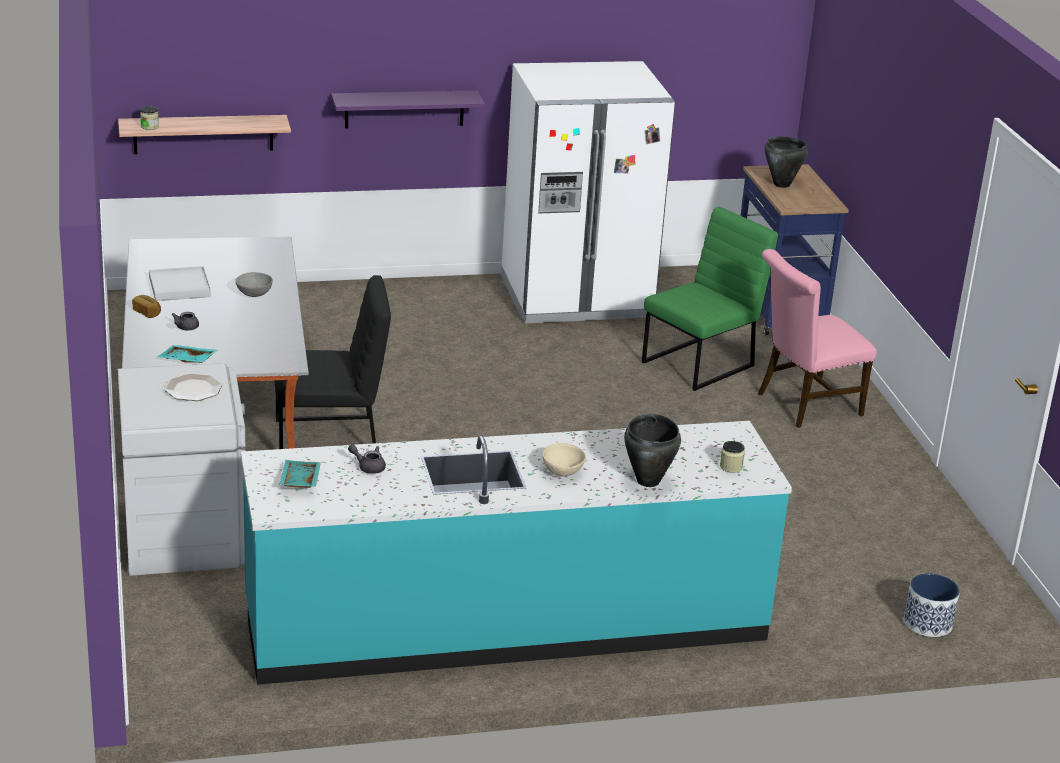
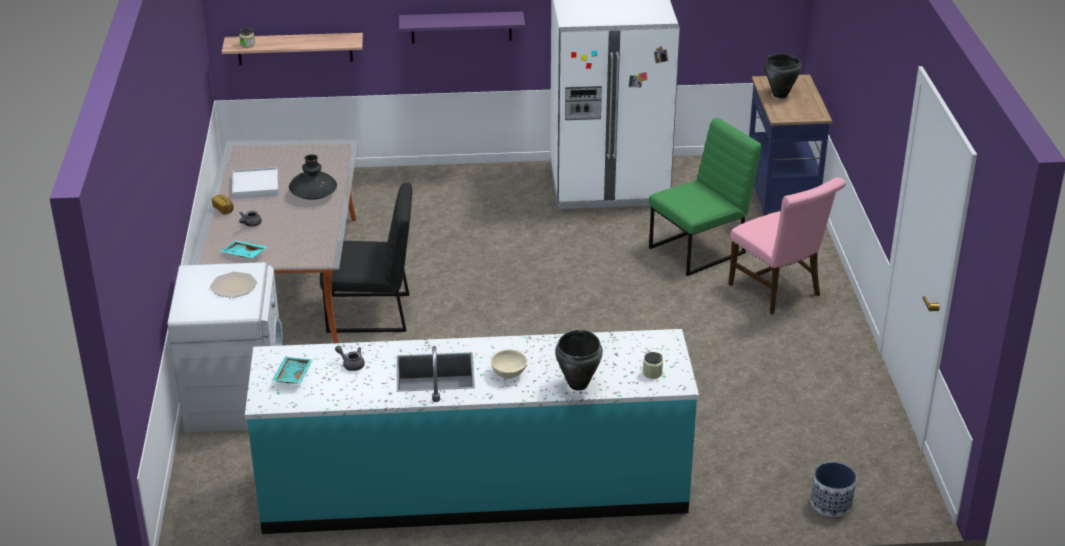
camera: 10 degrees right, 5 degrees up
(254, 295) = (313, 194): grey bowl -> black vase
(803, 405) = (778, 292): pink chair -> pink chair turned 105 degrees counterclockwise

